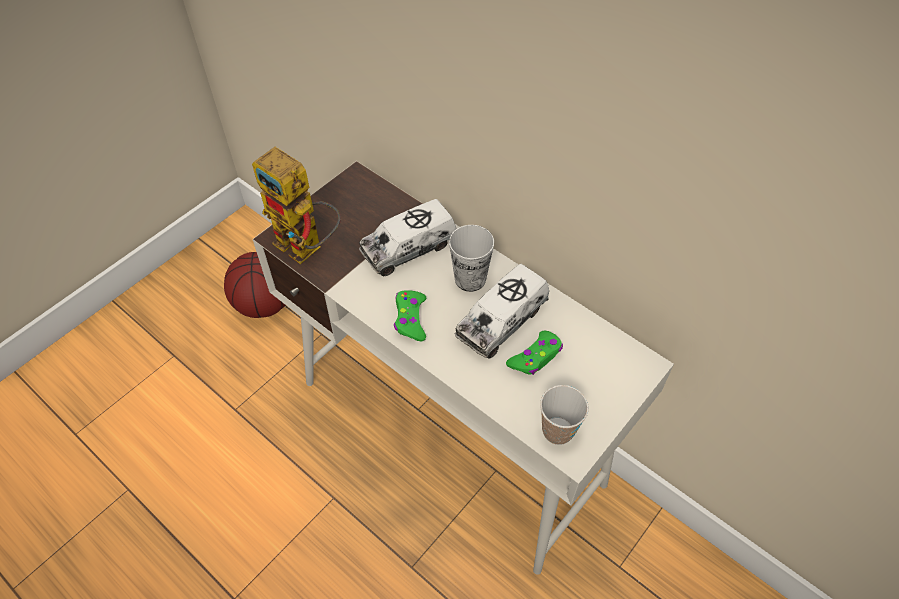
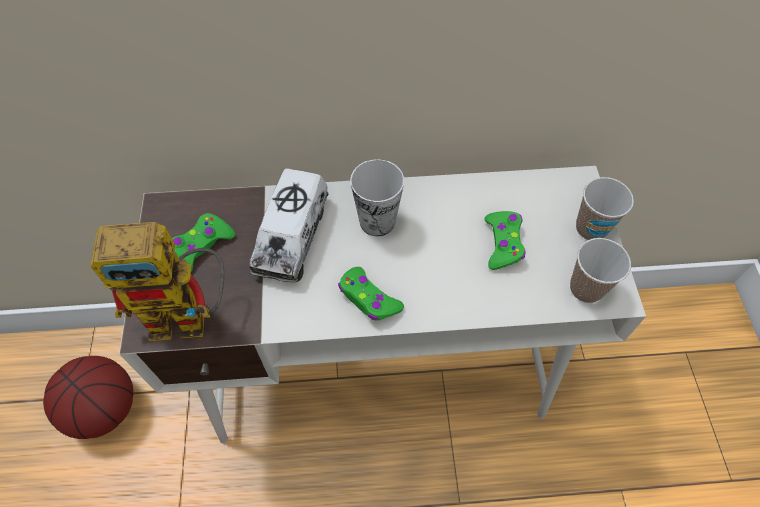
camera: 45 degrees left, 5 degrees up
(353, 214) = (201, 246): none -> green game controller
(502, 321) = (444, 235): toy truck -> none
(612, 399) = (591, 228): none -> cup

